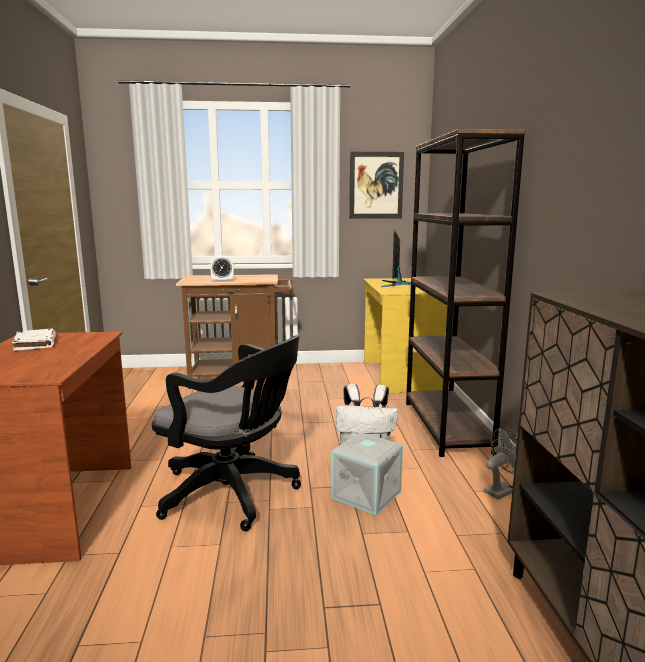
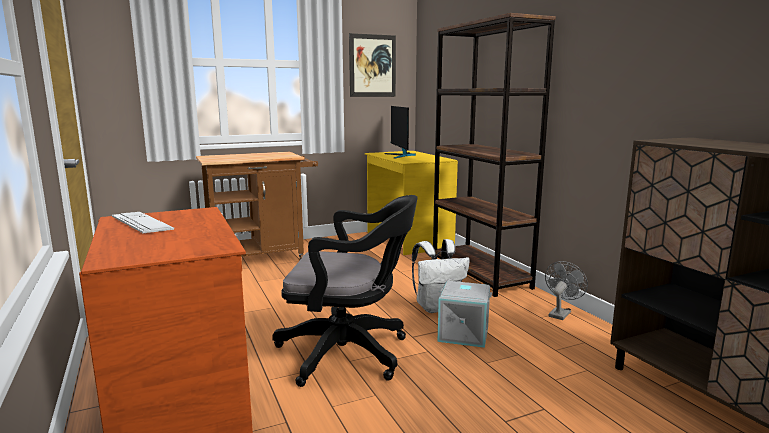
camera: 20 degrees left, 0 degrees up
(35, 343) = (141, 223): white book -> keyboard
(222, 281) = (247, 158): alarm clock -> none

